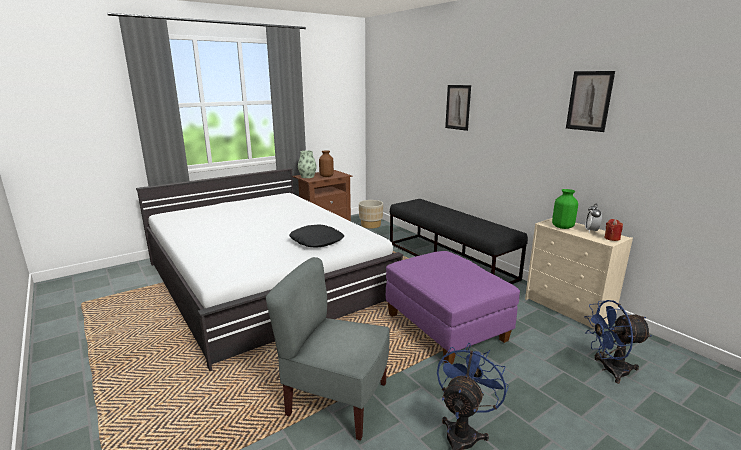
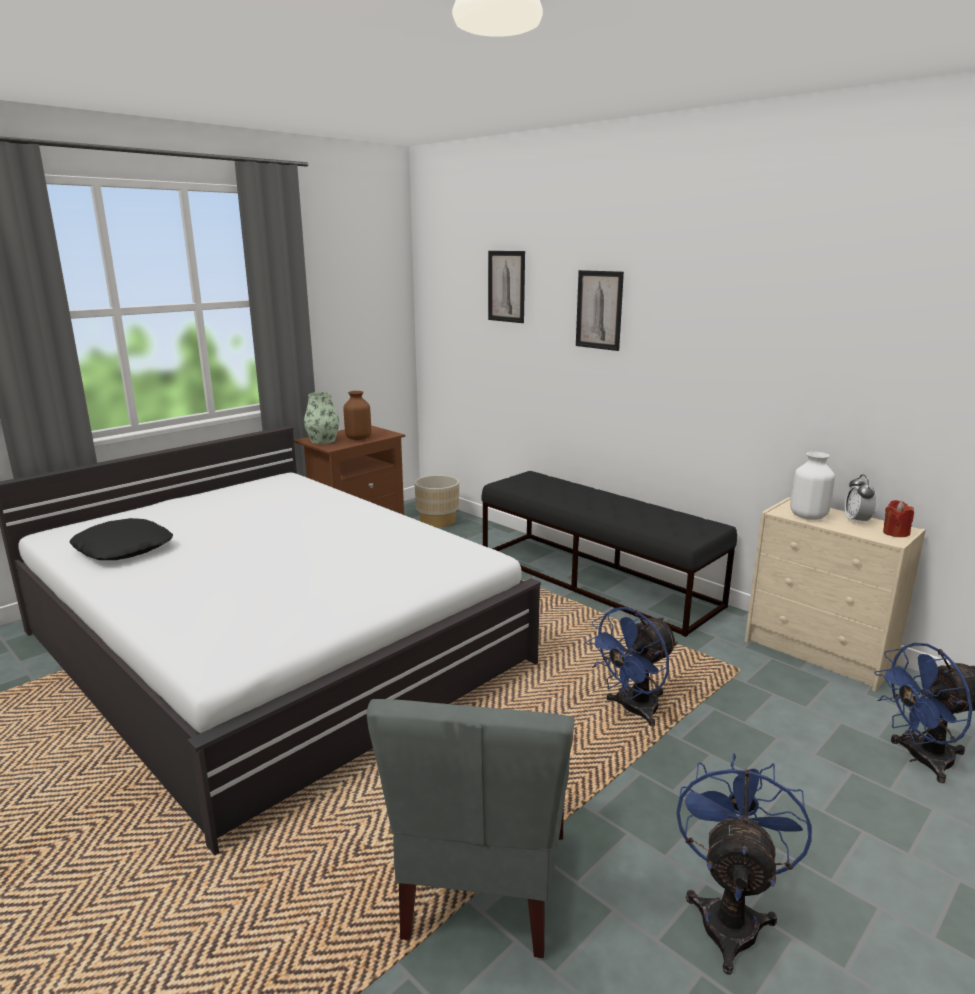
camera: 10 degrees left, 0 degrees up
(317, 241) = (384, 571): black pillow -> black pillow (124, 549)
(336, 401) = (483, 884): grey chair -> grey chair turned 90 degrees counterclockwise
(446, 328) = (632, 711): purple ottoman -> blue fan
(562, 227) = (807, 516): green vase -> white vase
(589, 101) = (844, 302): picture -> picture (506, 286)

